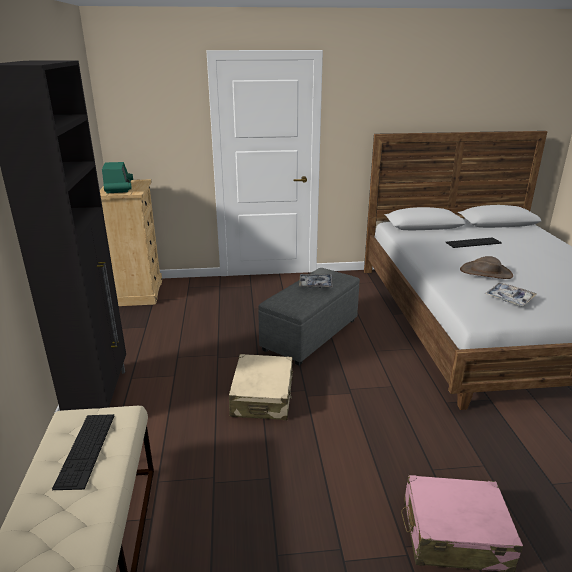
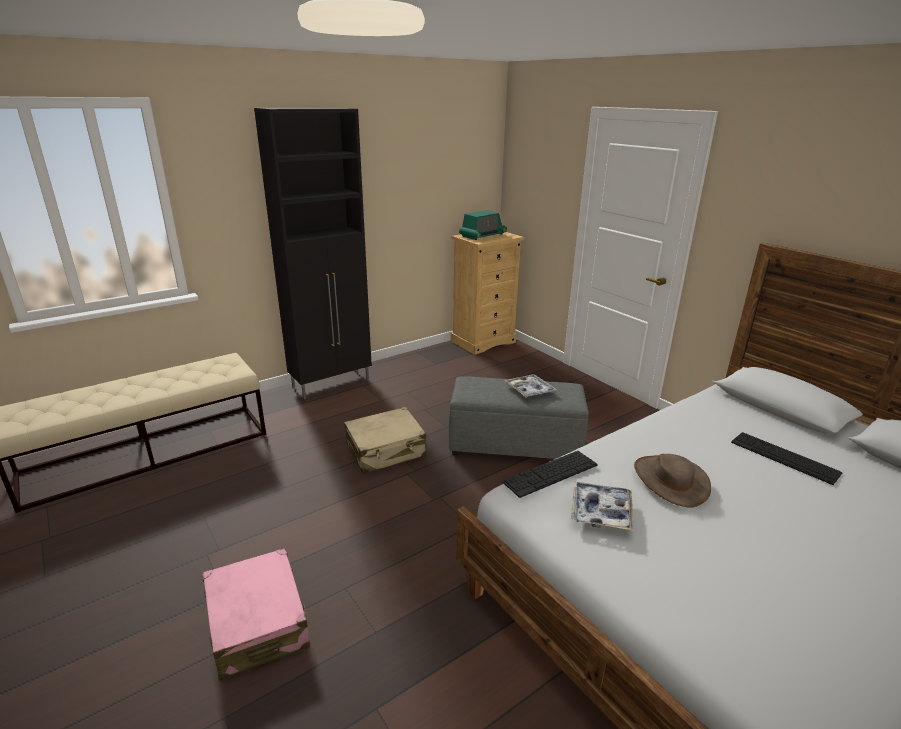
camera: 60 degrees right, 0 degrees up
(86, 449) = (198, 373): keyboard -> keyboard (550, 473)

